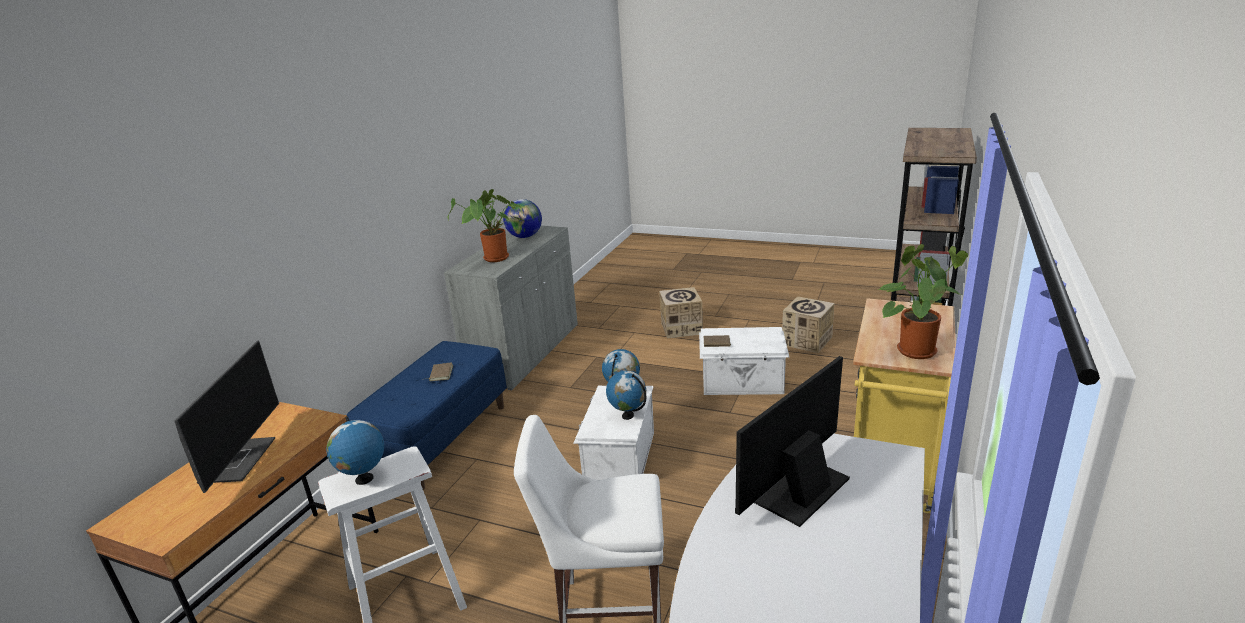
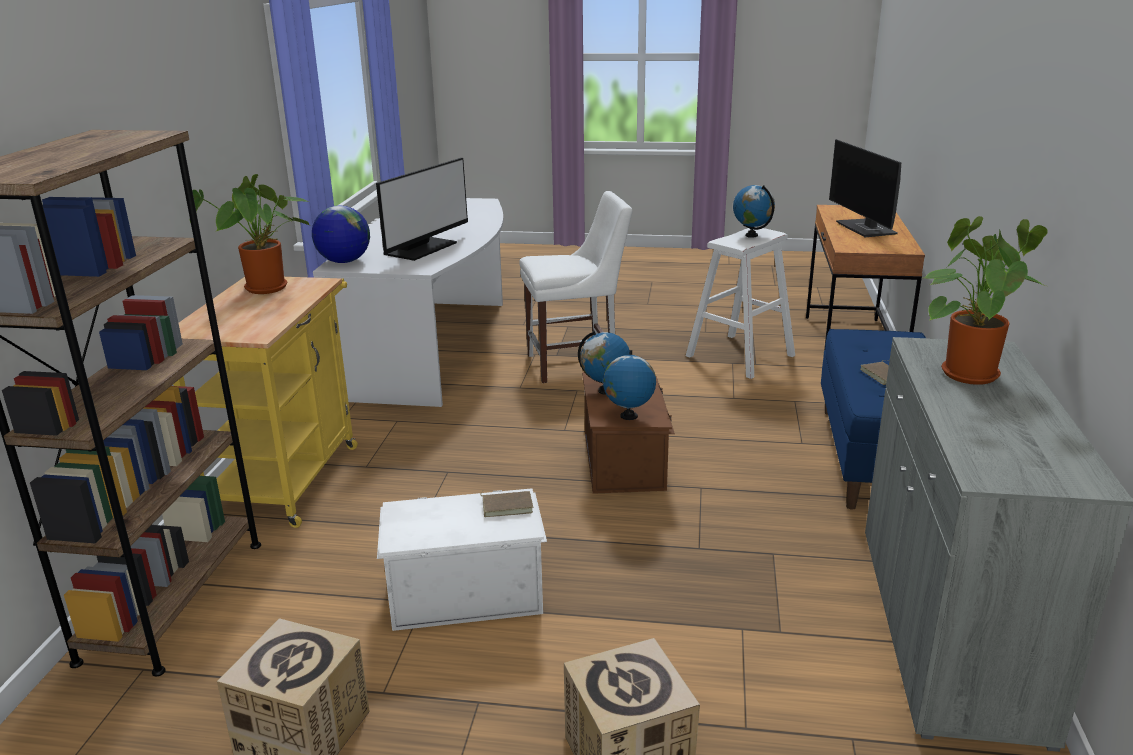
camera: 165 degrees right, 0 degrees up
(525, 236) = (1020, 443): globe -> globe (344, 261)
(618, 457) = (625, 461): white storage box -> brown storage box

